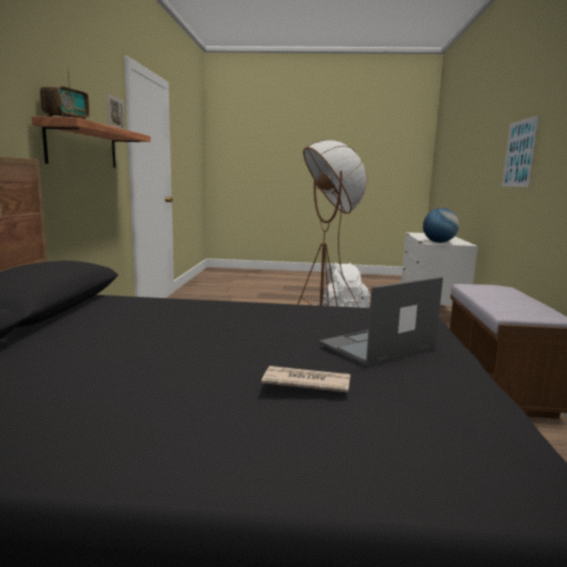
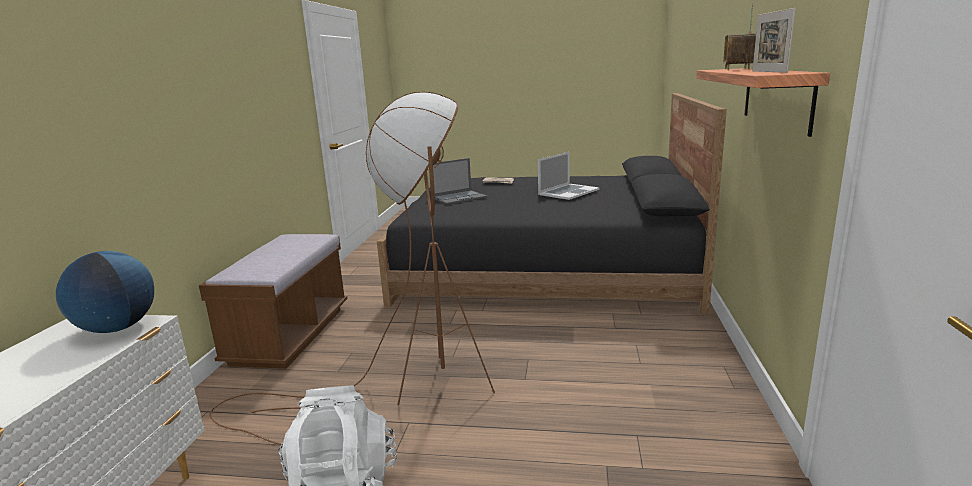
camera: 175 degrees left, 5 degrees up
(147, 344) = (568, 192): none -> laptop
(519, 153) = (114, 117): picture -> none

